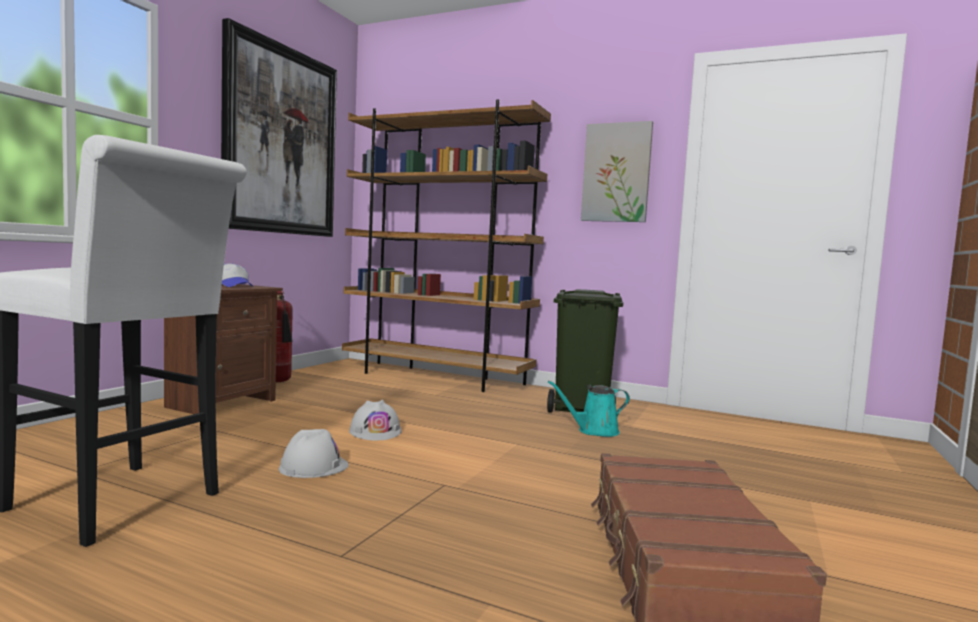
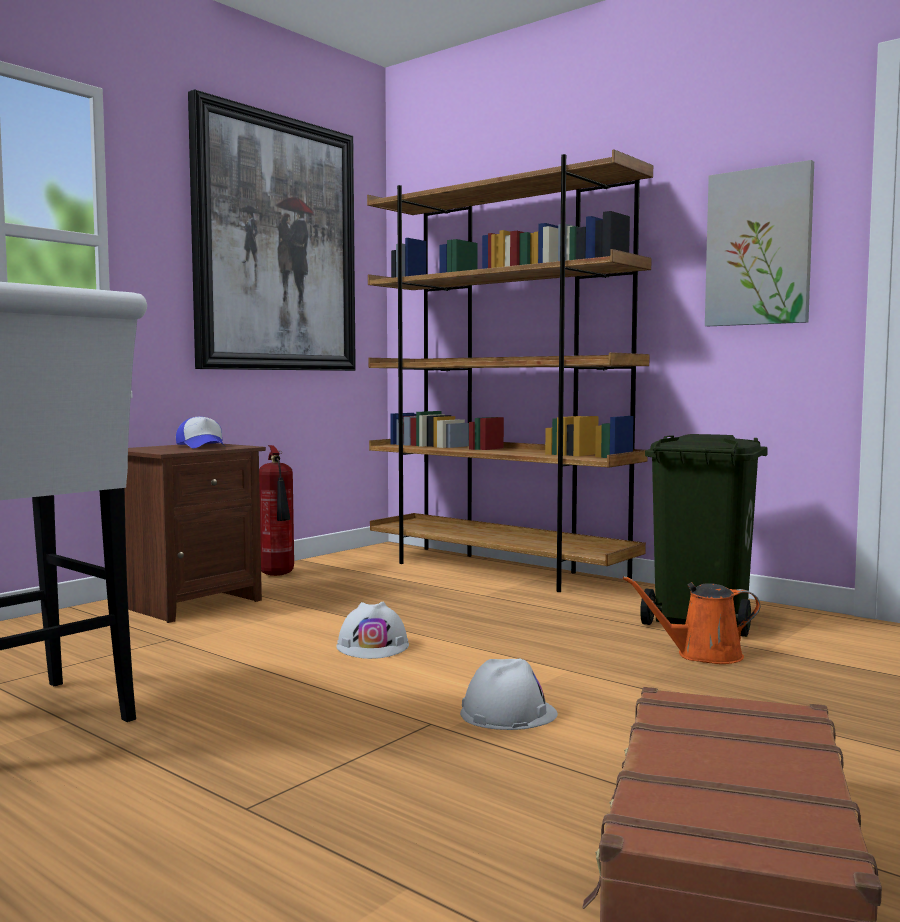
camera: 15 degrees right, 0 degrees up
(313, 466) = (268, 691): white hard hat -> white hard hat (508, 713)
(594, 431) = (703, 655): turquoise watering can -> orange watering can

